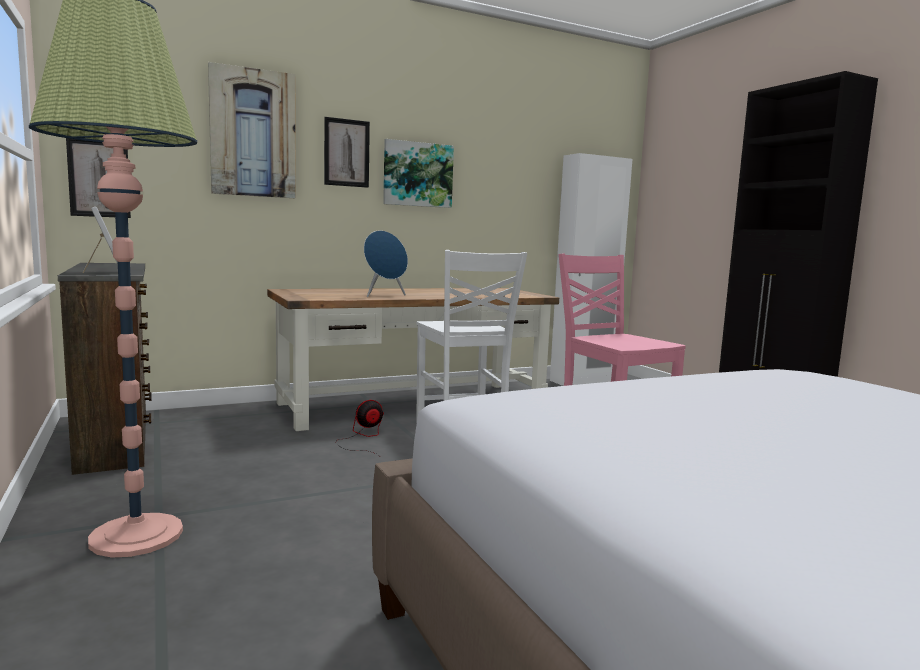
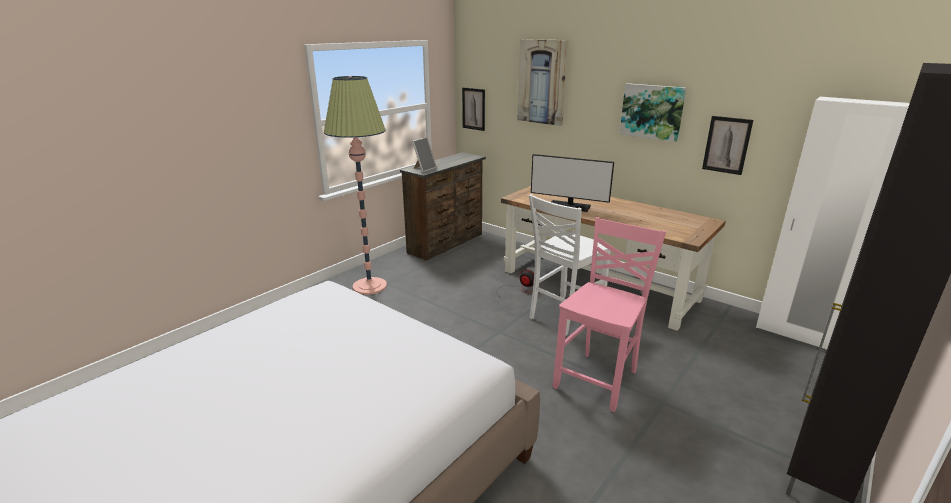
camera: 65 degrees right, 15 degrees up
(346, 153) = (598, 94): picture -> picture (726, 145)
(384, 295) = (569, 206): blue speaker -> monitor

